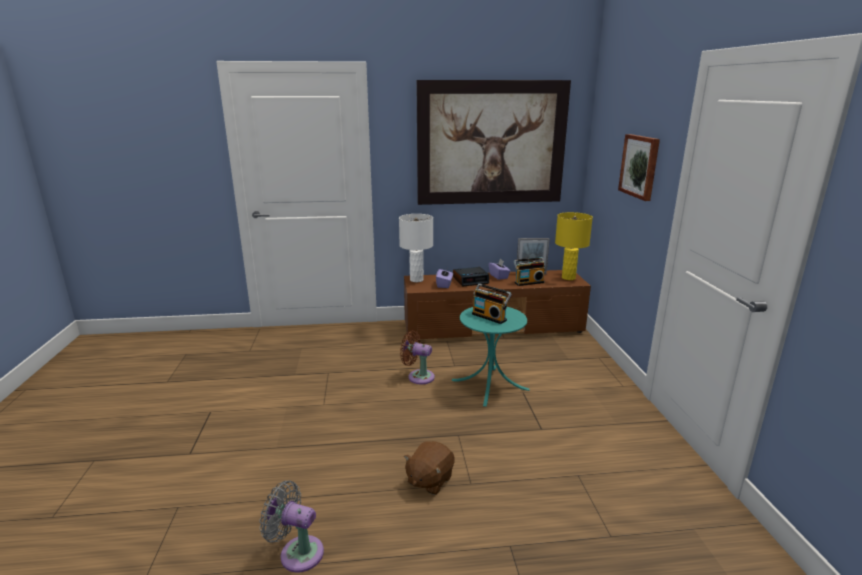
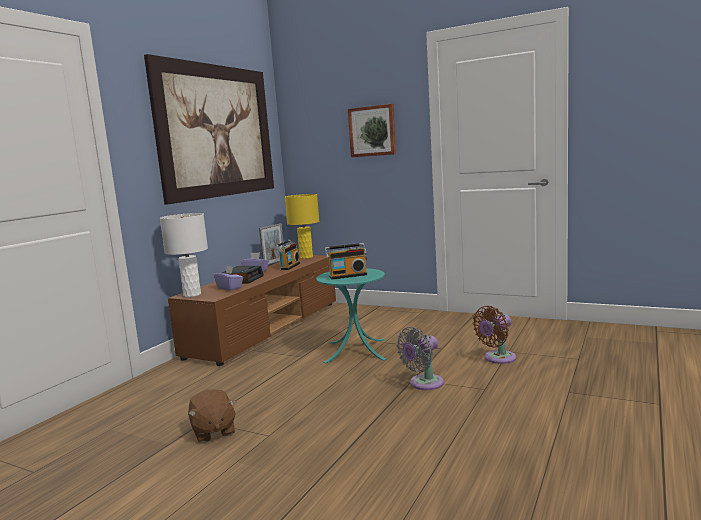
camera: 55 degrees left, 10 degrees down
(297, 552) = (518, 494): grey fan -> grey fan (423, 384)
(418, 376) = (294, 375): brown fan -> brown fan (497, 358)
(429, 480) = (464, 405): brown plush toy -> brown plush toy (213, 431)

